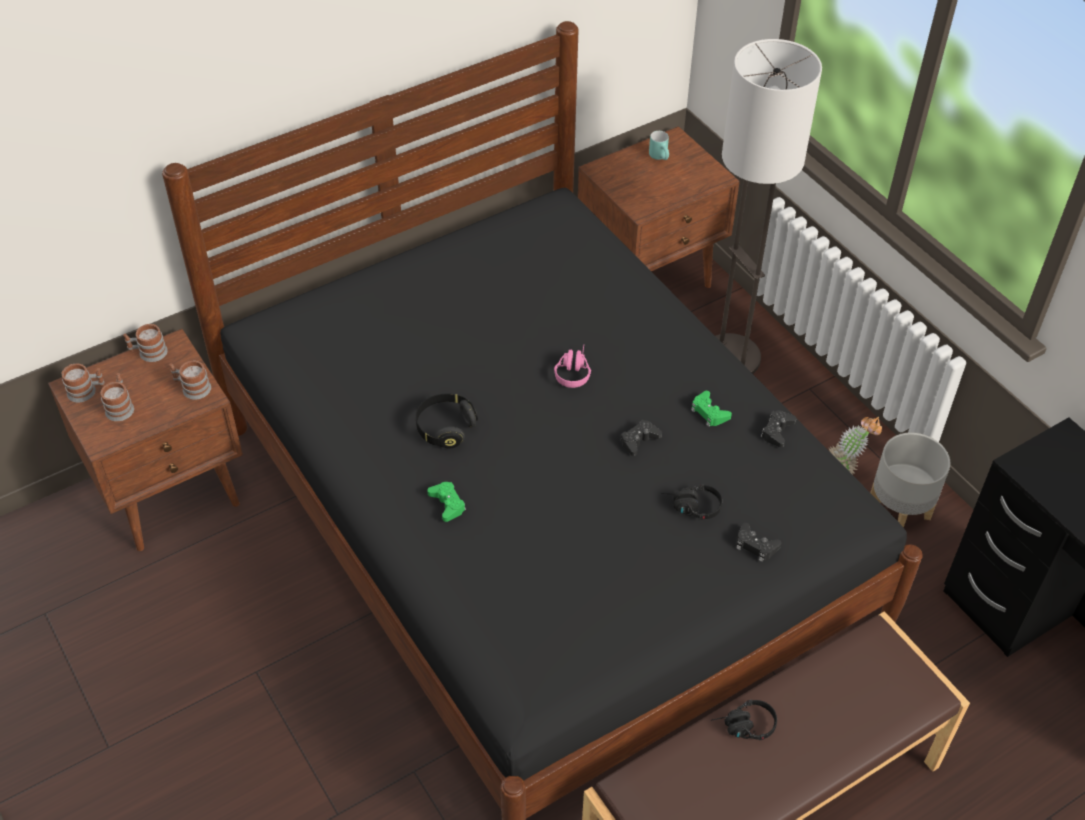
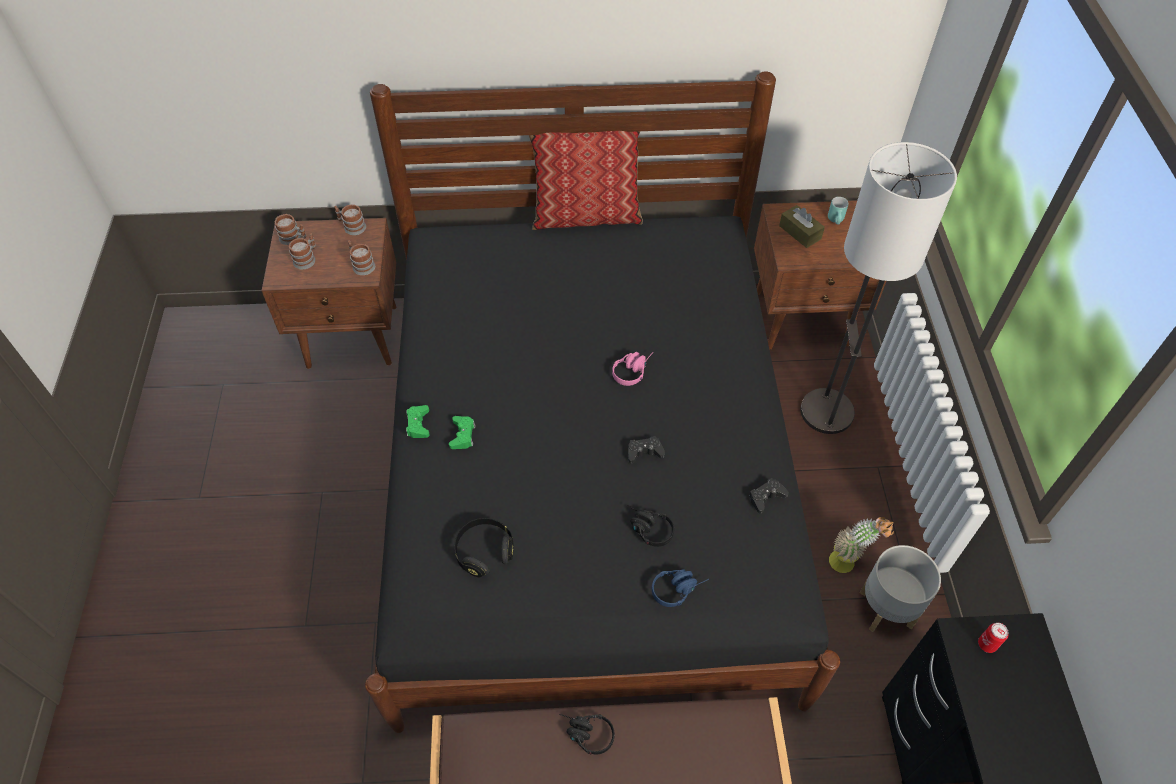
camera: 30 degrees right, 5 degrees up
(412, 240) = (586, 214): none -> pillow
(445, 428) = (503, 374): black headphones -> black headphones (484, 552)
(634, 181) = (800, 232): none -> brown tissue box
(709, 412) = (719, 455): green game controller -> green game controller (418, 424)
(755, 546) = (678, 588): black game controller -> blue headphones
(1044, 462) = (987, 644): none -> can

